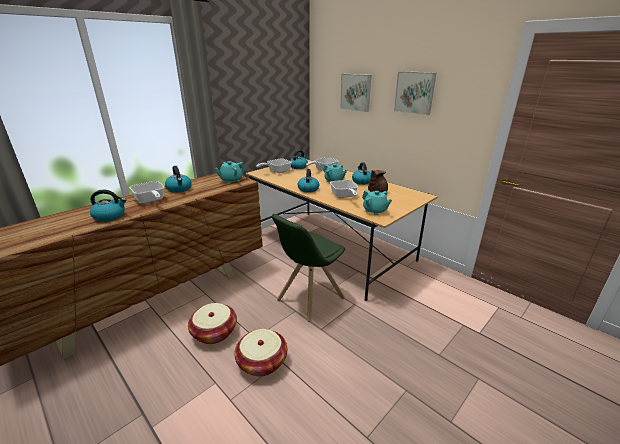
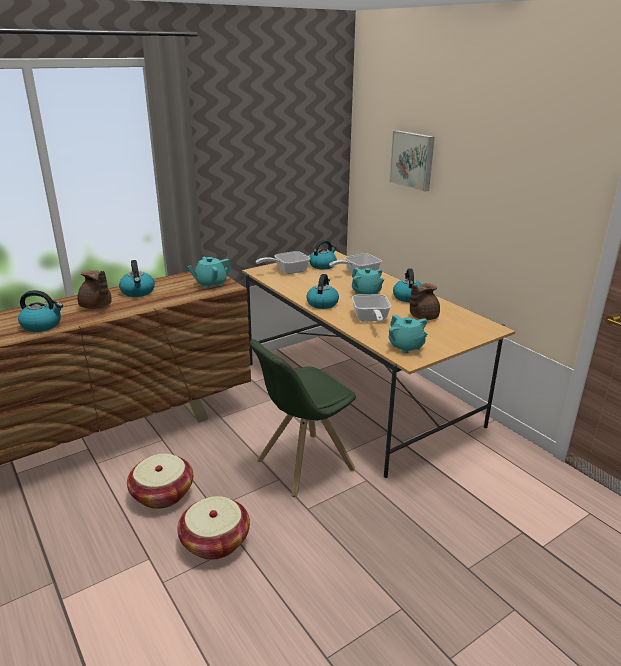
camera: 10 degrees right, 0 degrees up
(150, 201) = (96, 306): frying pan -> brown teapot
(415, 92) = (492, 170): picture -> none

